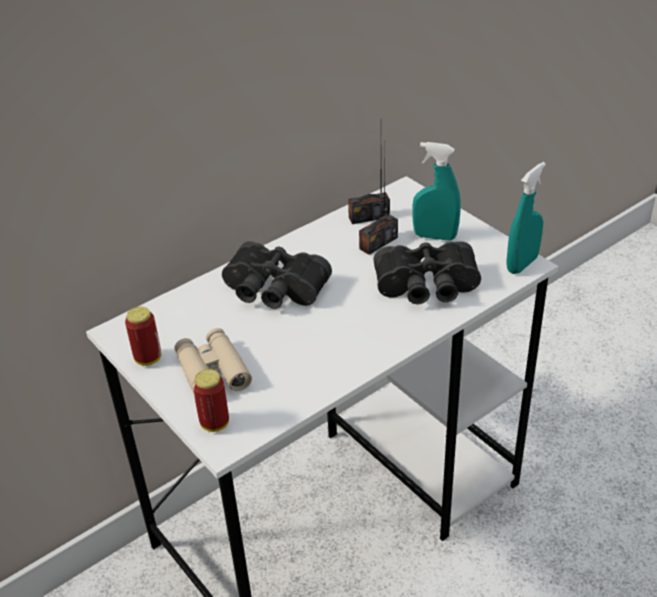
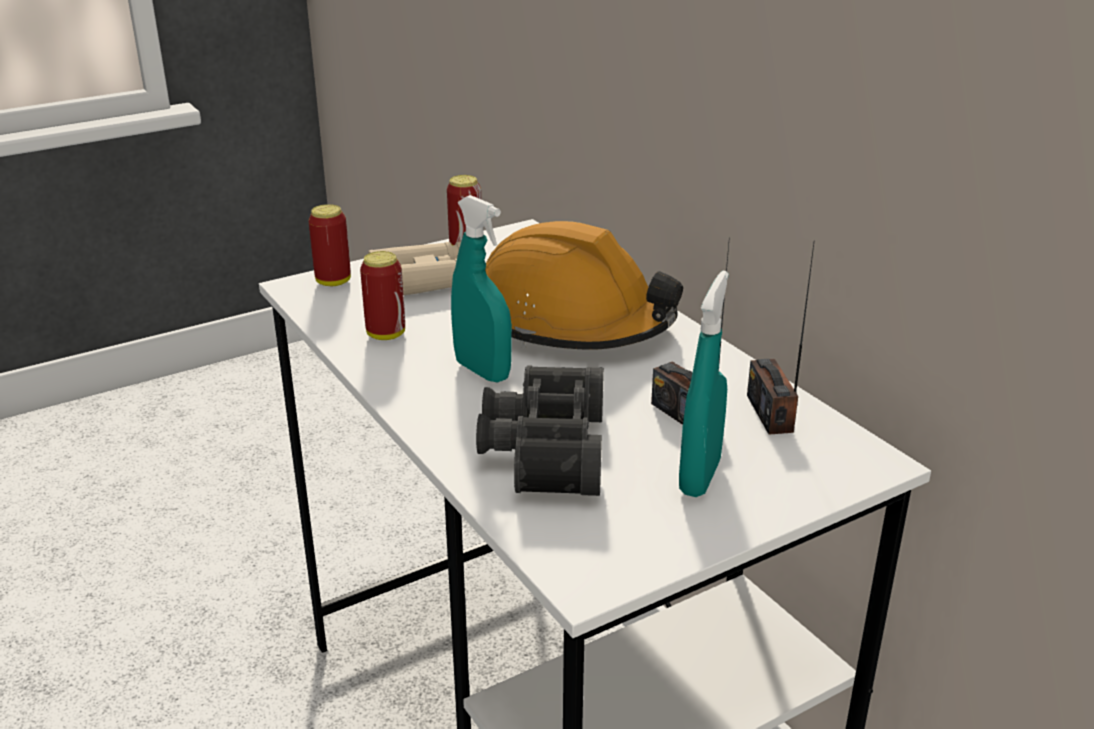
camera: 95 degrees right, 10 degrees down
(273, 291) = (573, 322): black binoculars -> orange hard hat
(302, 374) = (386, 334): none -> can
(522, 264) = (586, 571): turquoise spray bottle -> turquoise spray bottle (482, 371)

